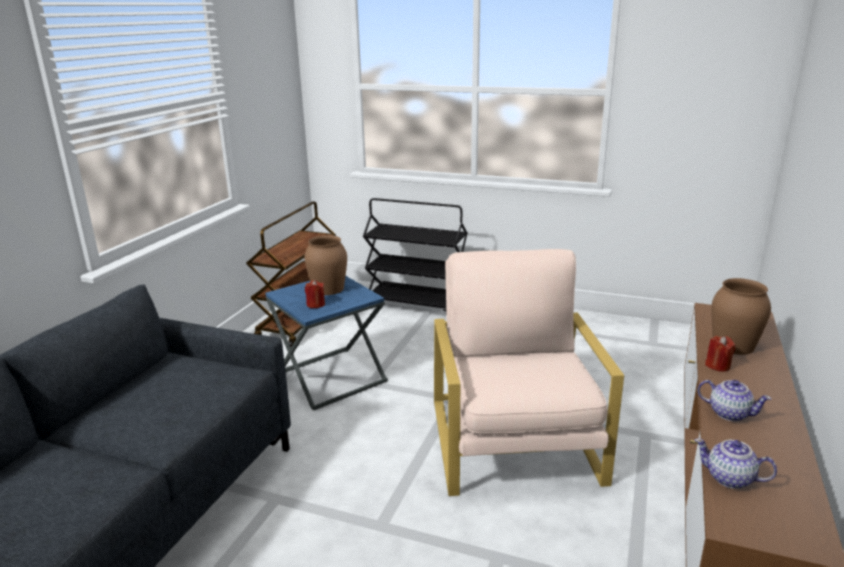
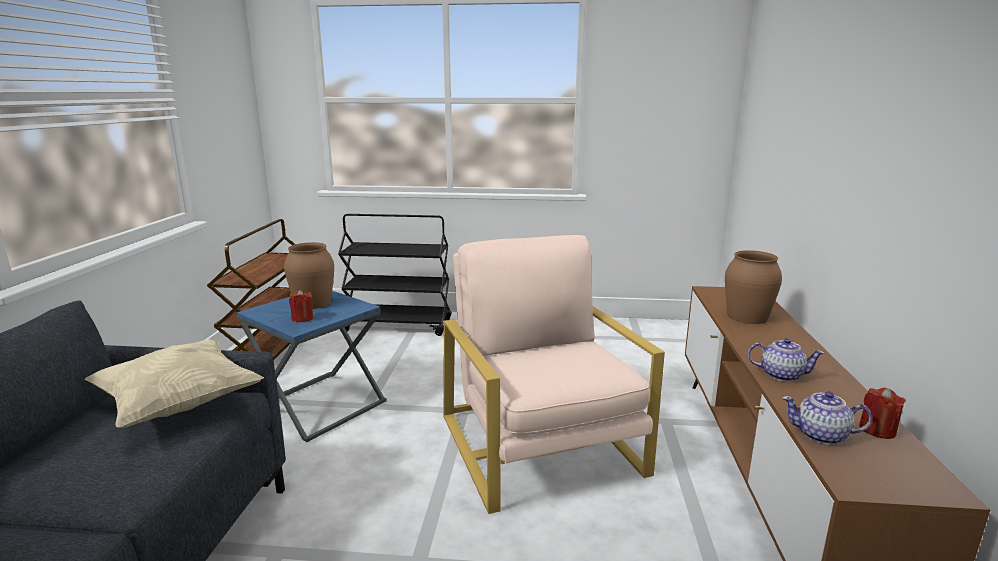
camera: 15 degrees left, 5 degrees down
(208, 375) = (179, 405): none -> beige pillow
(717, 365) = (744, 335): red candle -> red candle (877, 430)

